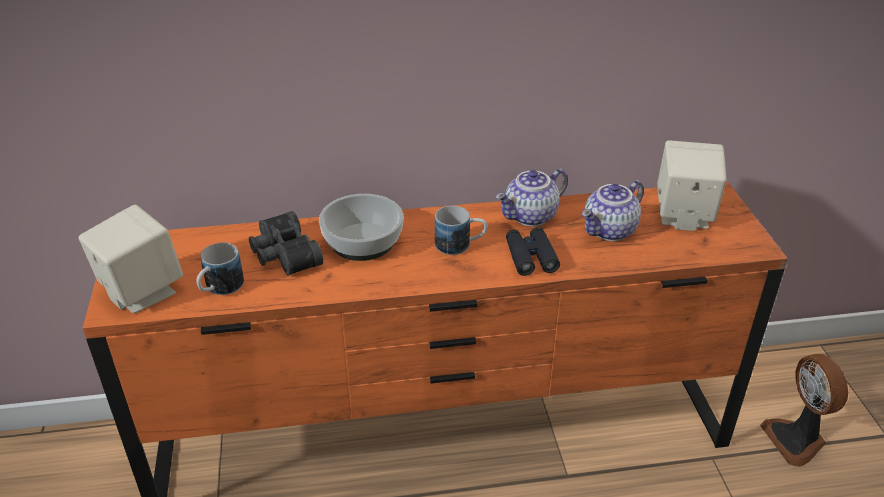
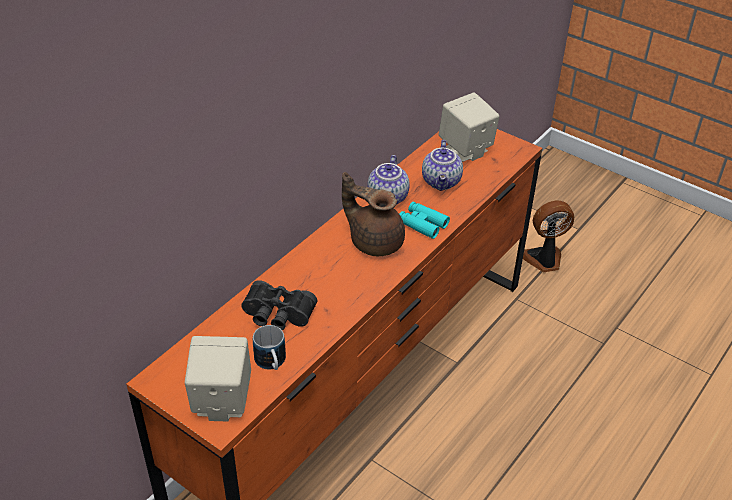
camera: 45 degrees left, 5 degrees up
(363, 242) = (314, 275): bowl -> none
(460, 245) = (374, 241): mug -> brown teapot
(531, 257) = (422, 224): black binoculars -> turquoise binoculars
(796, 439) = (544, 260): fan -> fan turned 135 degrees clockwise

